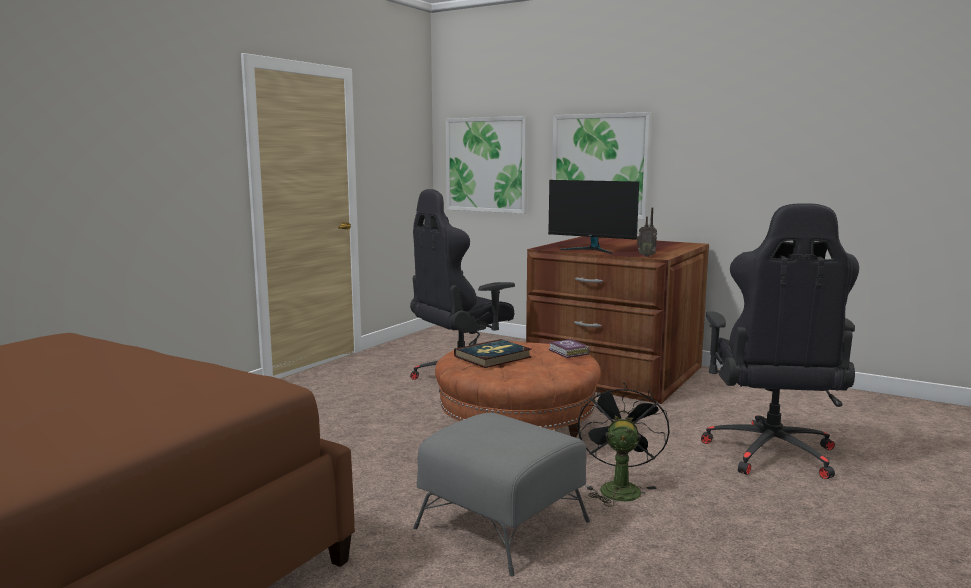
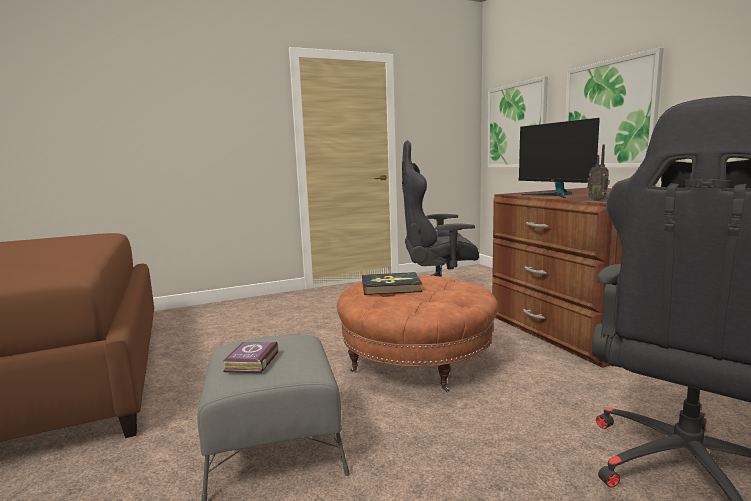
camera: 35 degrees right, 0 degrees up
(568, 352) = (466, 292): book -> book (250, 362)
(618, 488) = (429, 448): black fan -> none

